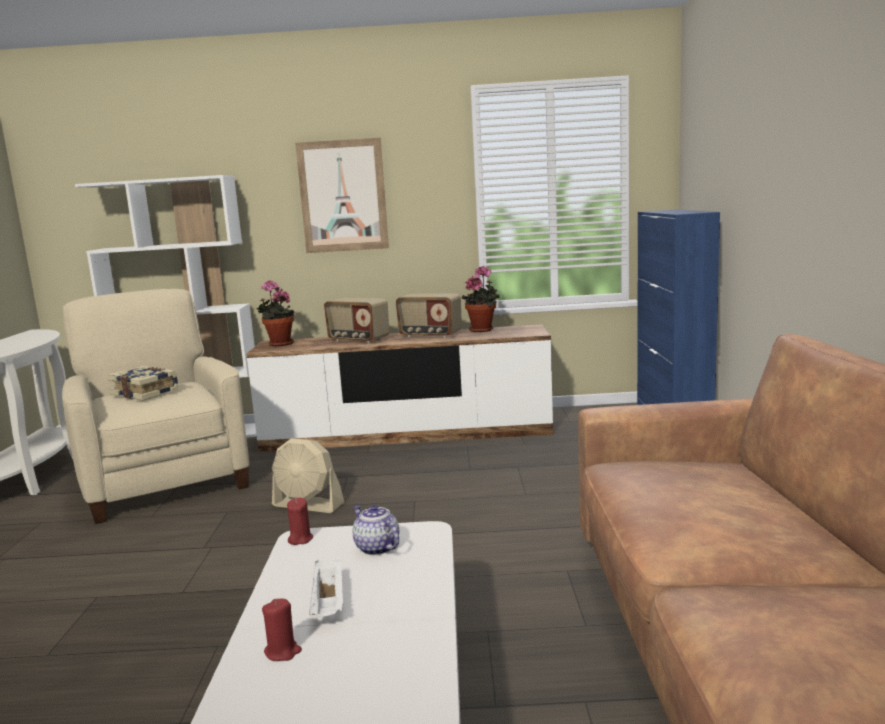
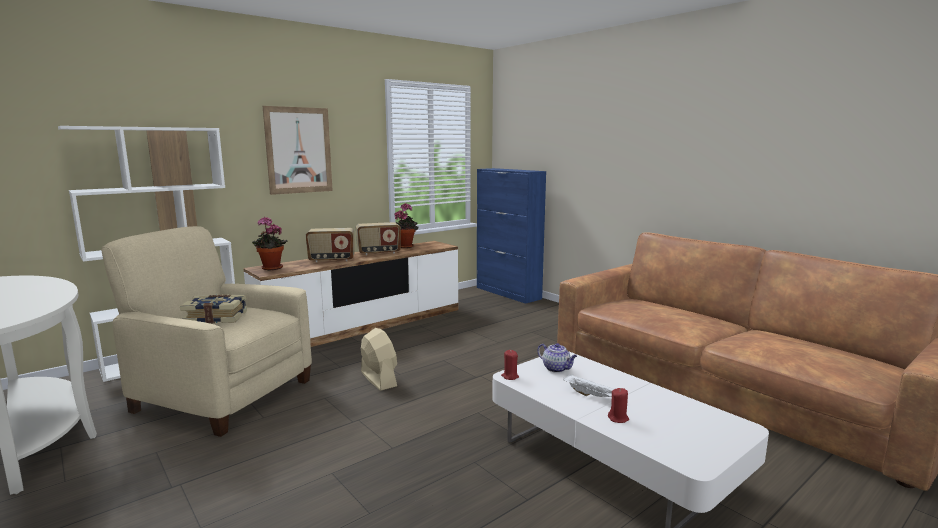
camera: 40 degrees left, 0 degrees up
(308, 505) = (378, 379): beige fan -> beige fan turned 105 degrees counterclockwise
(376, 547) = (557, 369): teapot -> teapot turned 150 degrees counterclockwise

